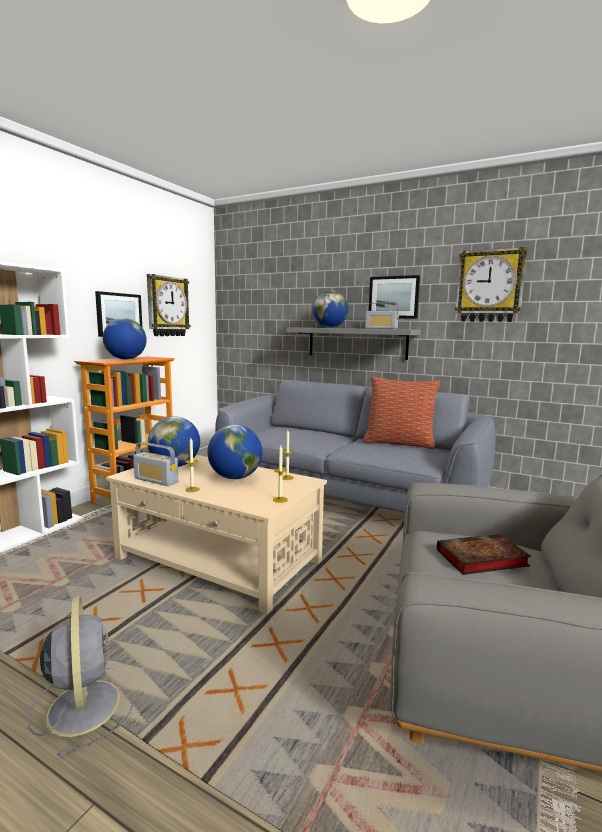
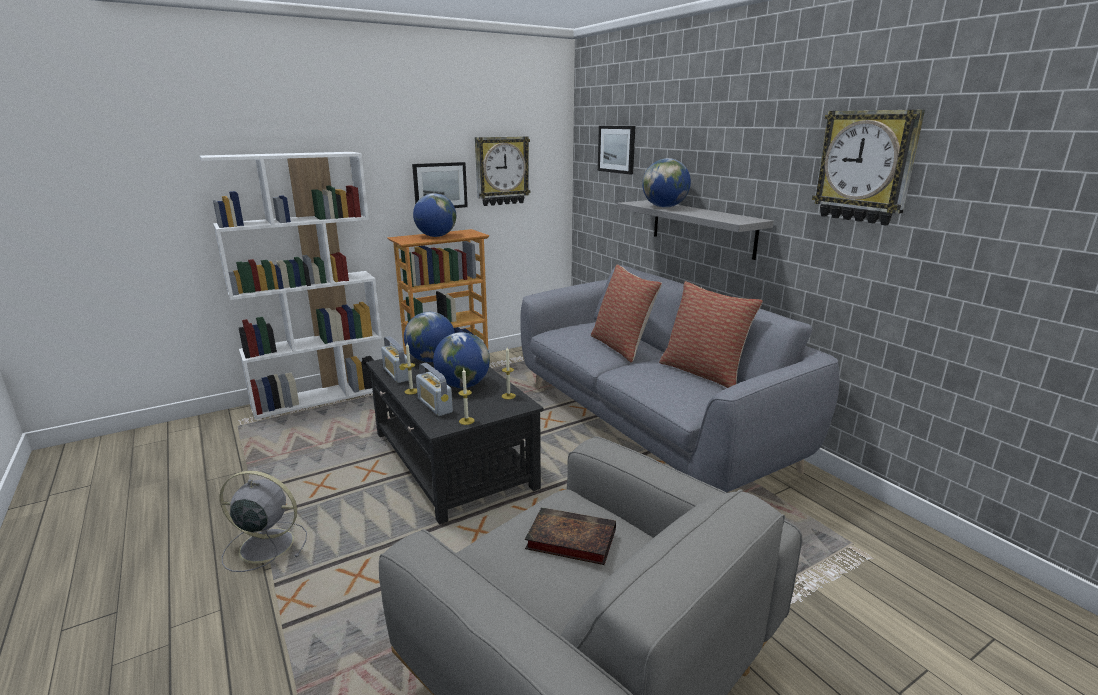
camera: 30 degrees right, 10 degrees up
(84, 704) = (264, 545): grey fan -> grey fan turned 90 degrees counterclockwise
(219, 560) = (452, 460): beige coffee table -> black coffee table
(321, 437) = (622, 347): none -> pillow
(381, 328) = (721, 215): radio -> radio (435, 405)
(393, 297) = (746, 171): picture -> picture (617, 149)

